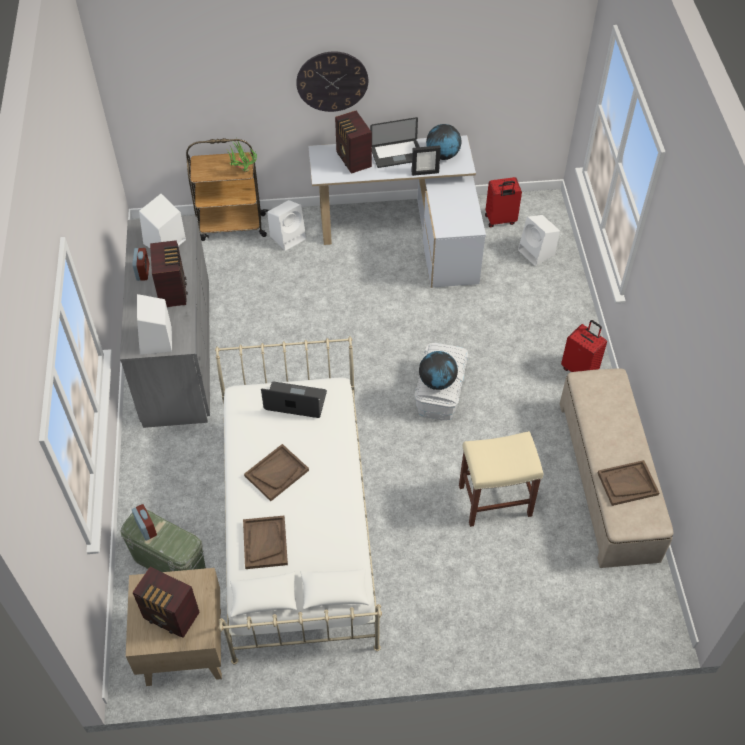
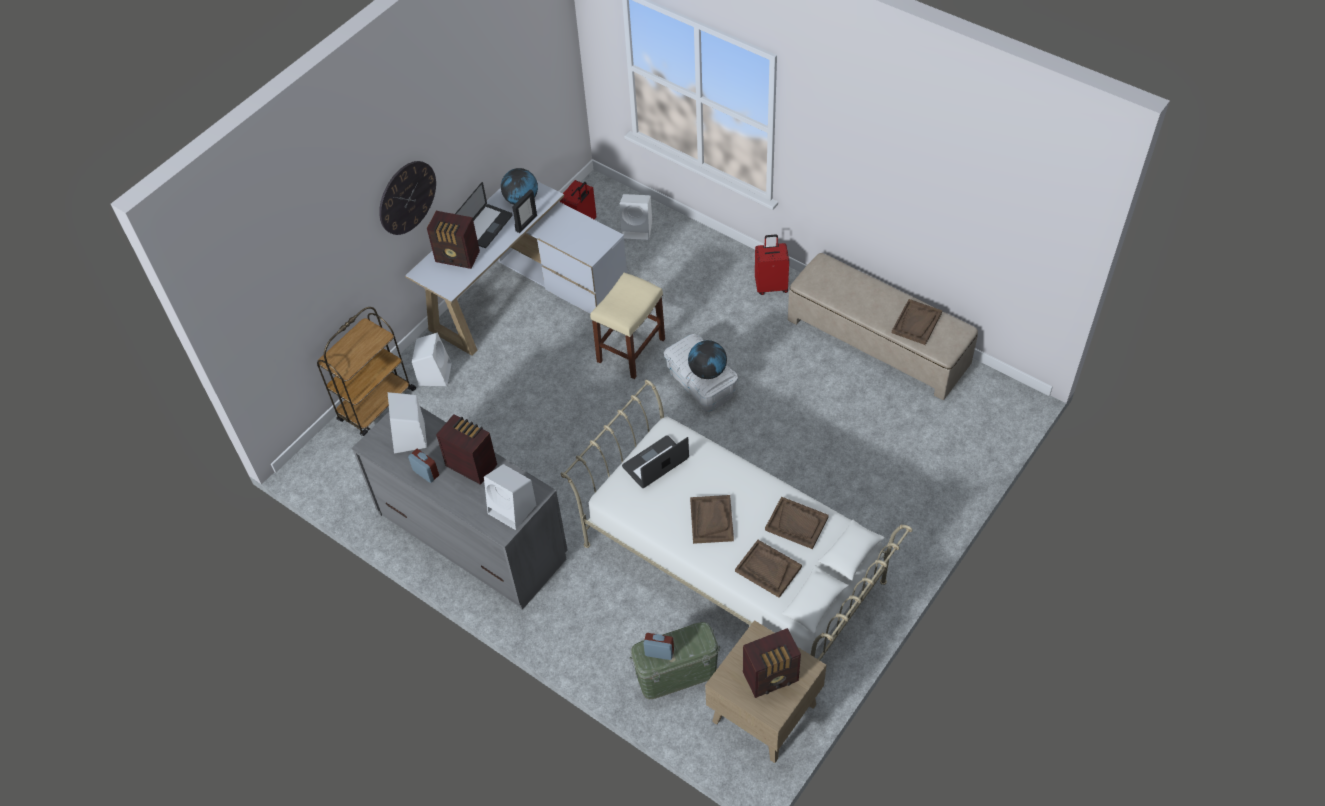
camera: 45 degrees left, 0 degrees up
(242, 171) = (379, 338): potted plant -> none
(326, 532) = (796, 523): none -> brown tray
(494, 501) = (830, 421): beige stool -> beige stool (631, 351)

